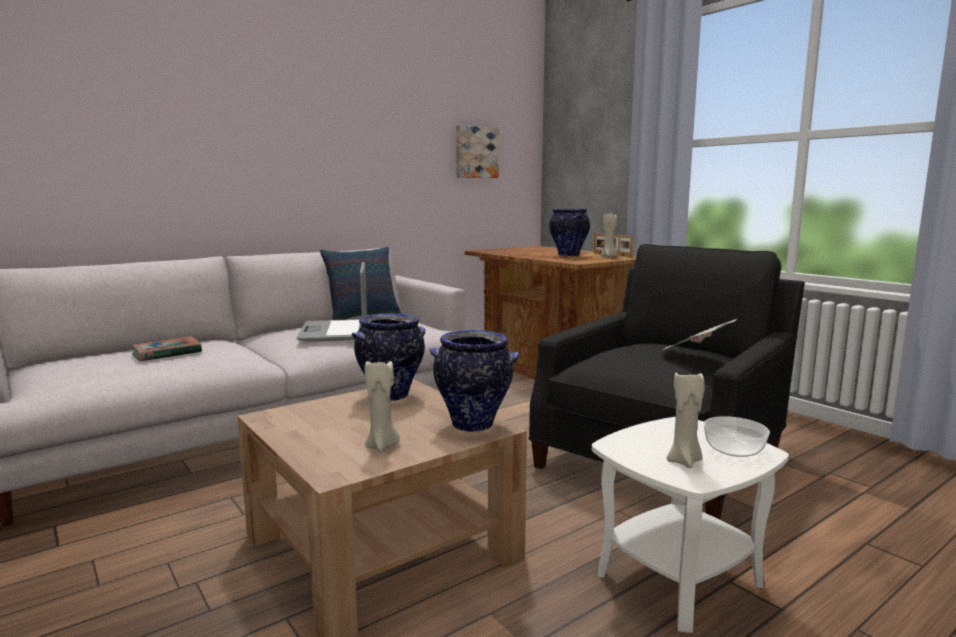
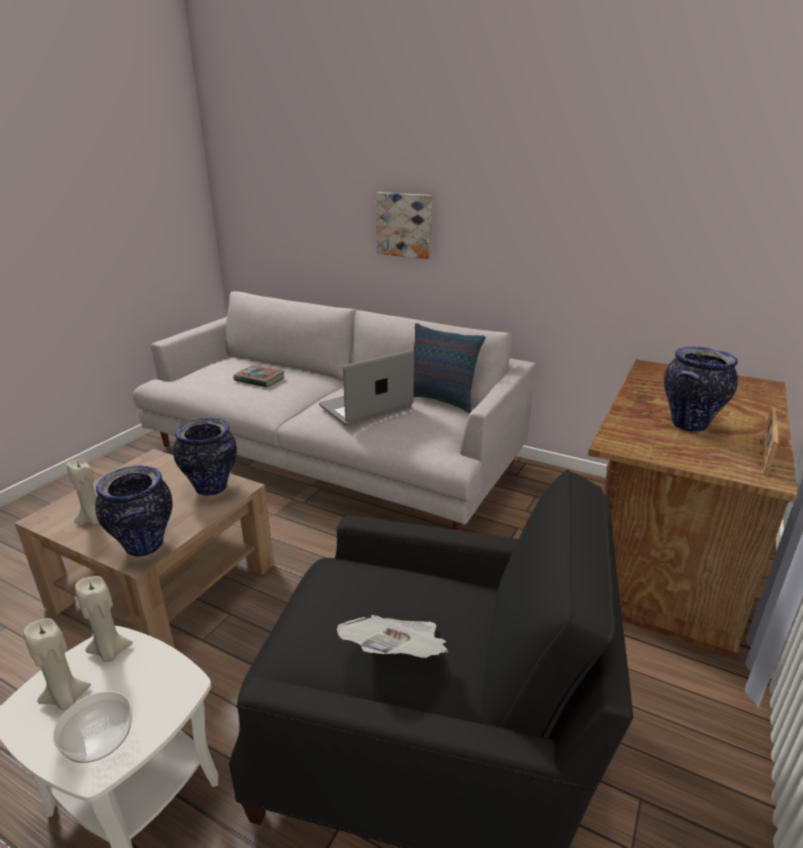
camera: 65 degrees right, 15 degrees up
(476, 152) = (705, 221): picture -> picture (405, 225)
(608, 256) = (727, 456): beige candle -> beige candle (110, 652)

